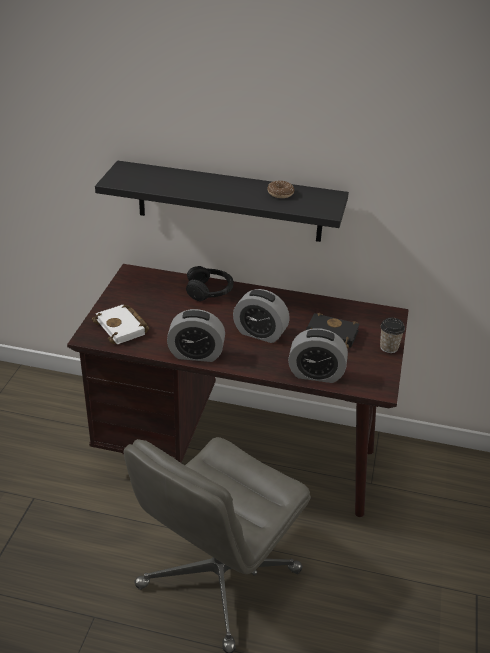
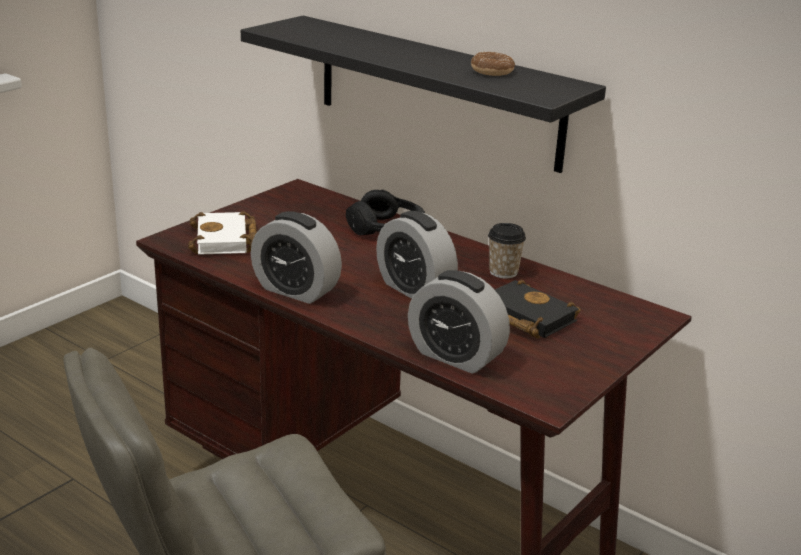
camera: 25 degrees right, 10 degrees down
(389, 347) = (612, 354): cup -> cup (503, 272)

